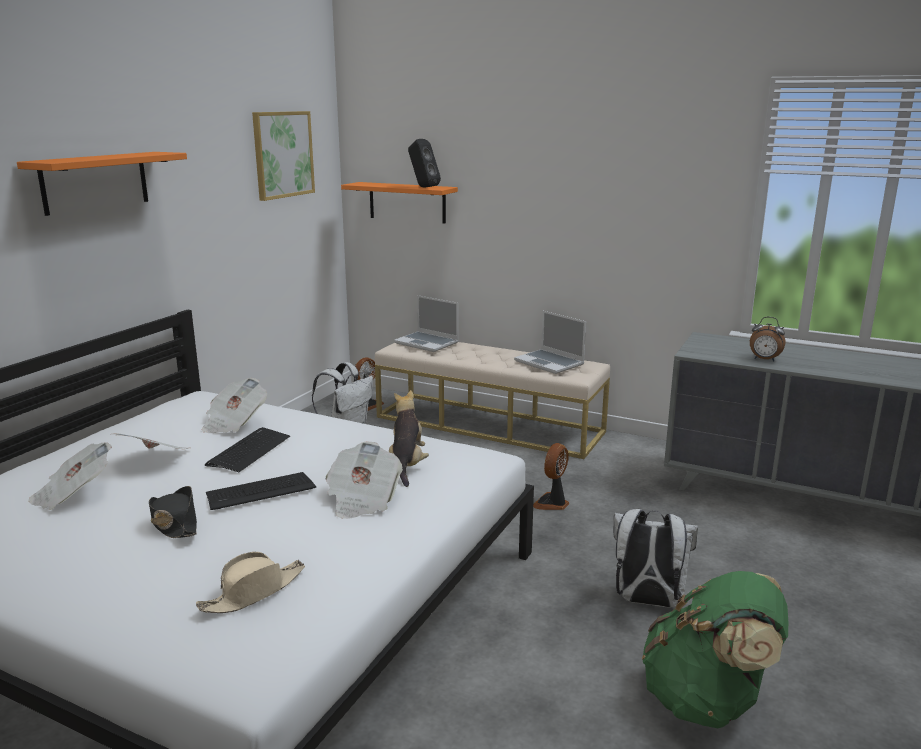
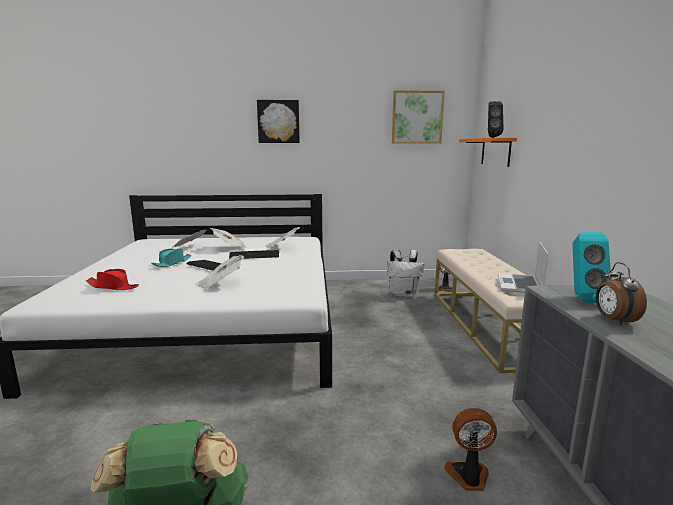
camera: 60 degrees right, 5 degrees down
(95, 182) = (278, 121): orange shelf -> picture
(174, 523) = (172, 263): black hat -> turquoise hat
(254, 592) = (113, 287): beige hat -> red hat
(407, 465) = (273, 283): plush toy -> none
(427, 343) = (475, 253): laptop -> none
(552, 503) = (409, 378): fan -> fan (469, 477)
(647, 601) = (309, 458): white backpack -> none
(717, 352) = (582, 298): none -> turquoise speaker

